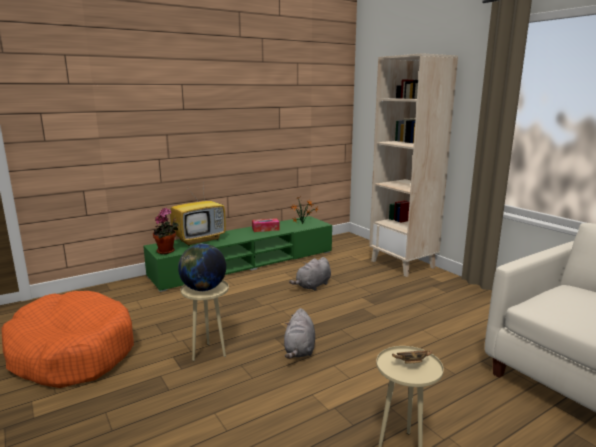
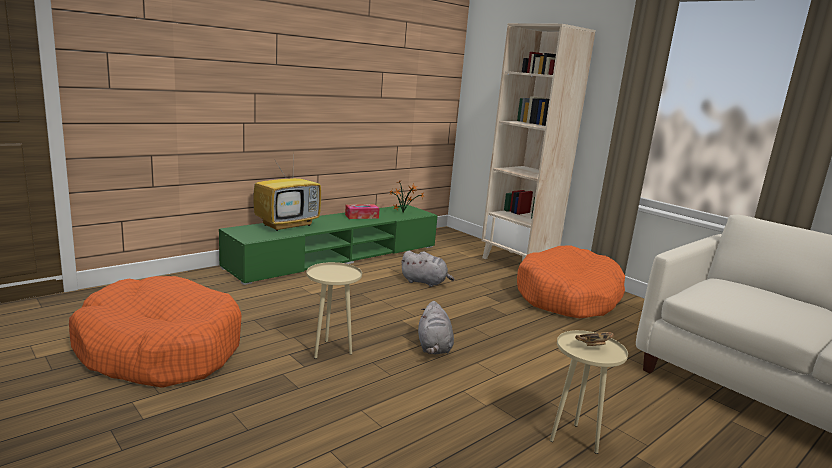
camera: 10 degrees left, 0 degrees up
(167, 251) = (253, 236): potted plant -> none
(203, 289) = (332, 274): globe -> none
(312, 286) = (425, 282): grey plush toy -> grey plush toy turned 105 degrees counterclockwise
(439, 298) = (567, 297): none -> orange dog bed

